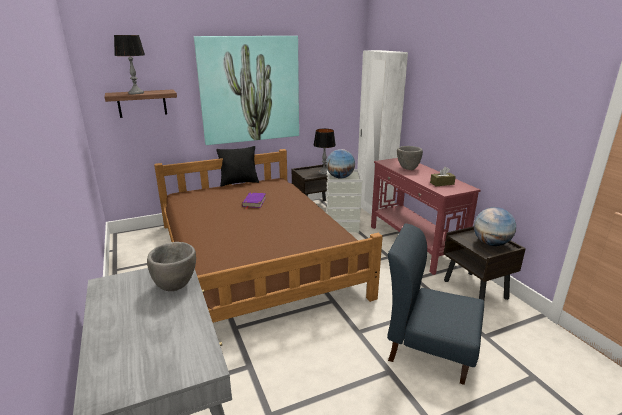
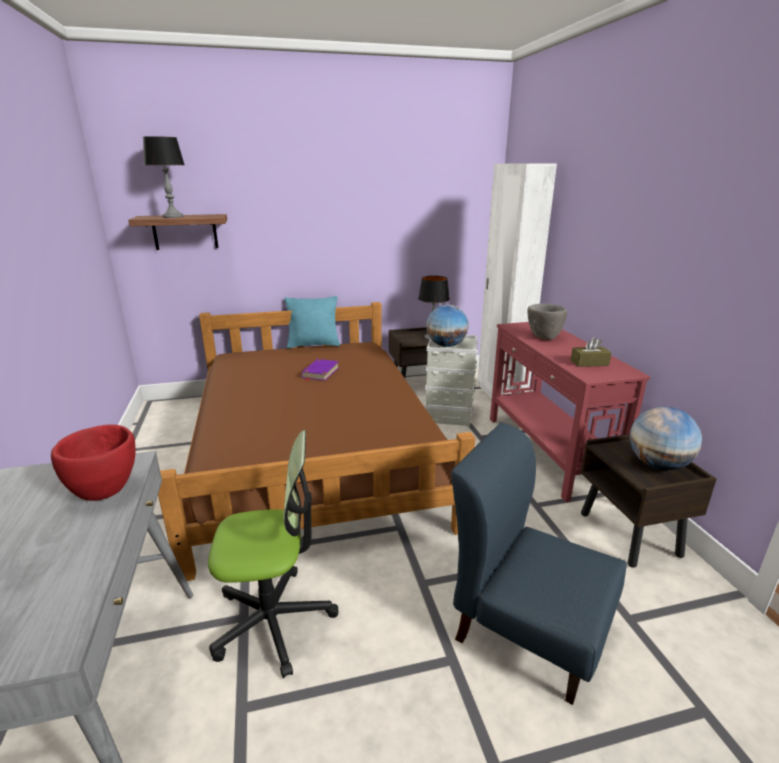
camera: 10 degrees right, 0 degrees up
(176, 285) = (106, 491): grey bowl -> red bowl
(239, 182) = (313, 345): black pillow -> turquoise pillow
(250, 90) = (332, 218): picture -> none
(270, 365) = (274, 620): none -> office chair

